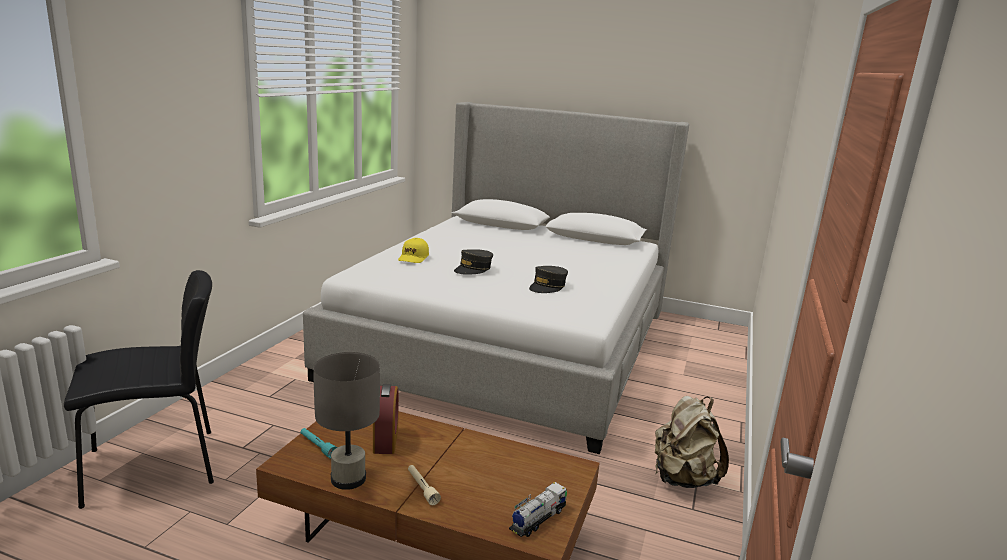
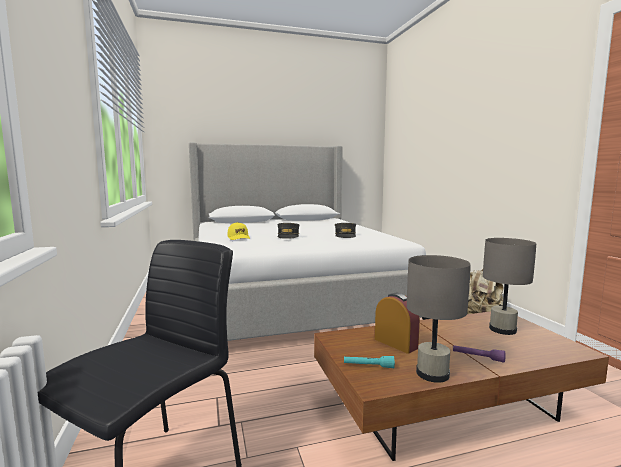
camera: 35 degrees left, 10 degrees down
(422, 488) = (477, 357): beige flashlight -> purple flashlight
(527, 480) = (502, 329): none -> grey table lamp
(537, 519) = (553, 343): toy truck -> none

